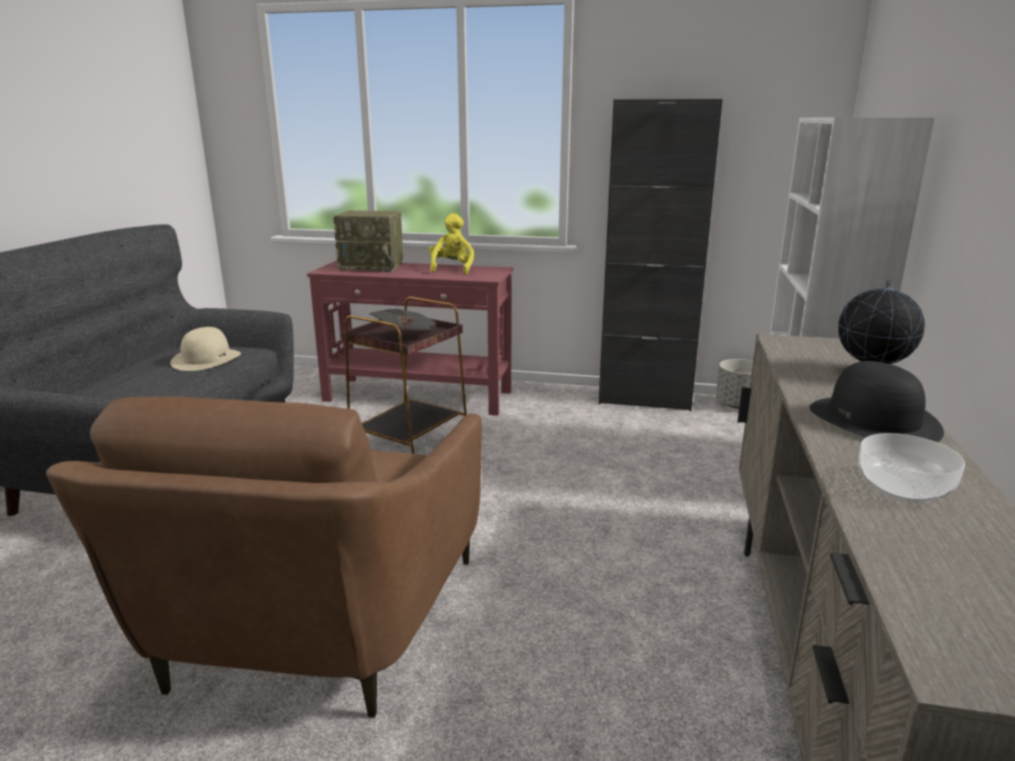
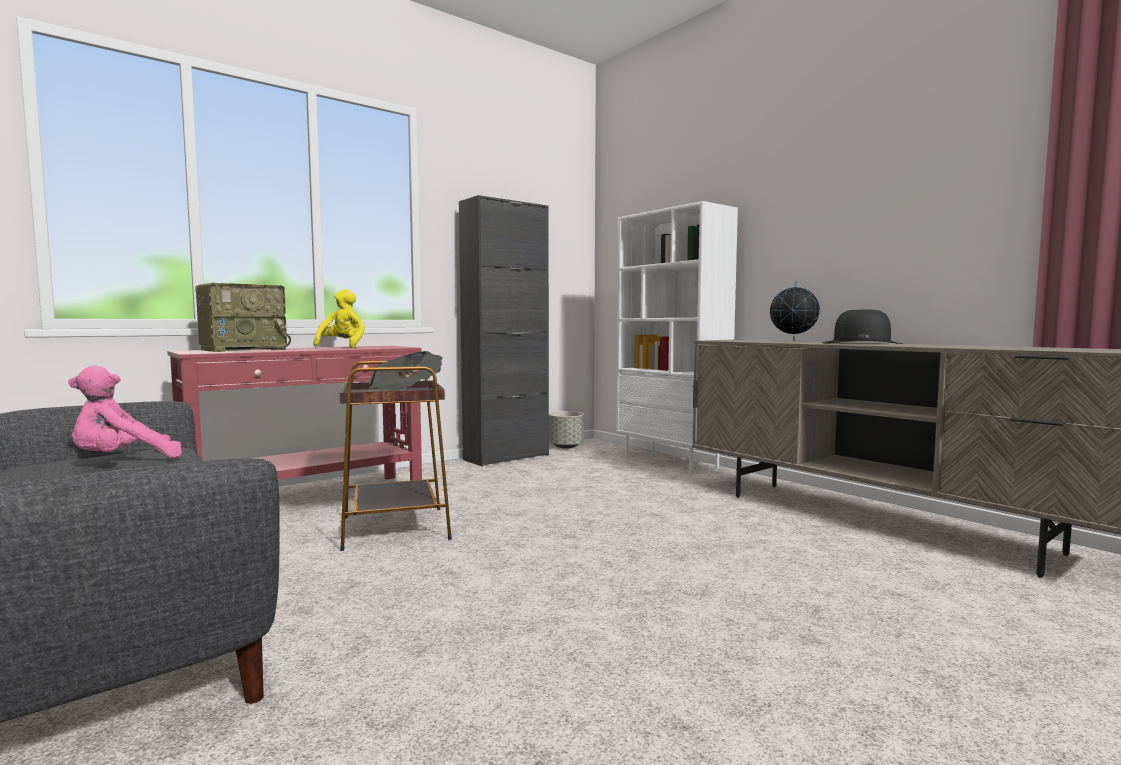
camera: 50 degrees left, 15 degrees down
(206, 359) = (122, 462): beige hat -> pink plush toy
(311, 626) = (637, 644): brown armchair -> none
(452, 269) = (342, 347): yellow plush toy -> yellow plush toy turned 45 degrees clockwise
(903, 487) = (952, 346): bowl -> none

